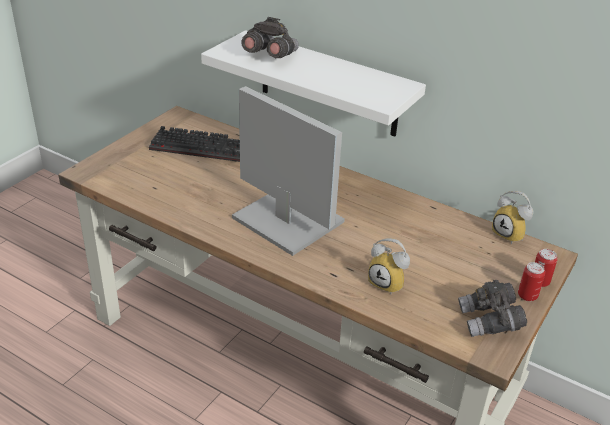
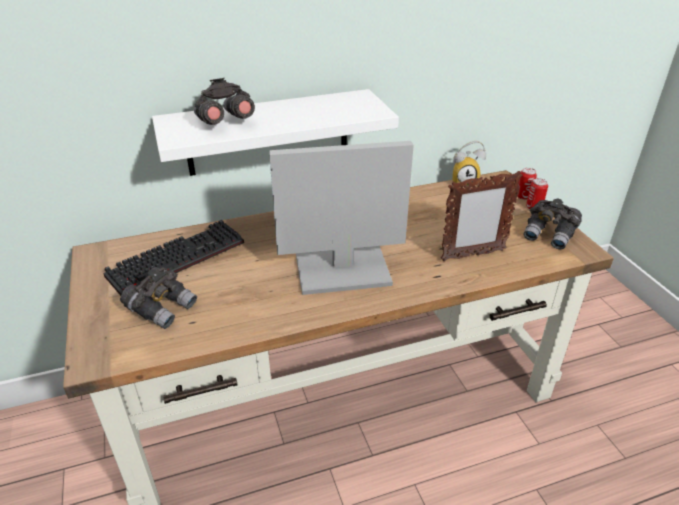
camera: 50 degrees left, 0 degrees up
(155, 170) = (162, 308): none -> grey binoculars
(389, 283) = (472, 255): alarm clock -> picture frame

